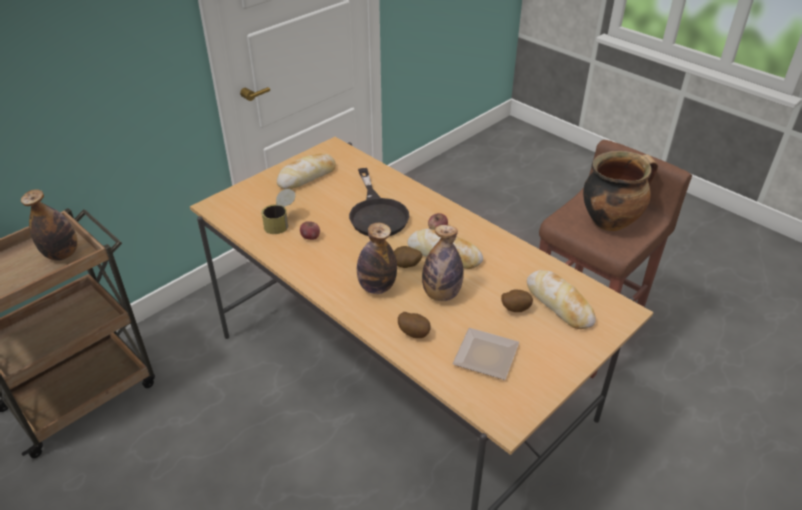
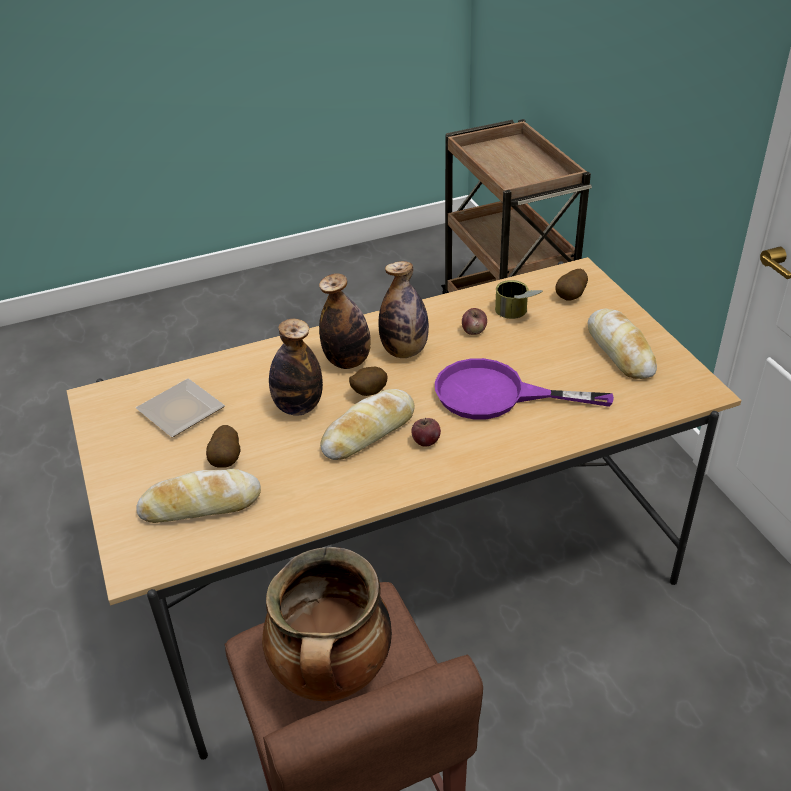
camera: 115 degrees right, 0 degrees up
(62, 254) = (523, 180): bottle -> bottle (404, 351)
(377, 213) = (497, 395): black frying pan -> purple frying pan
(414, 333) = (256, 370): potato -> potato (571, 297)

